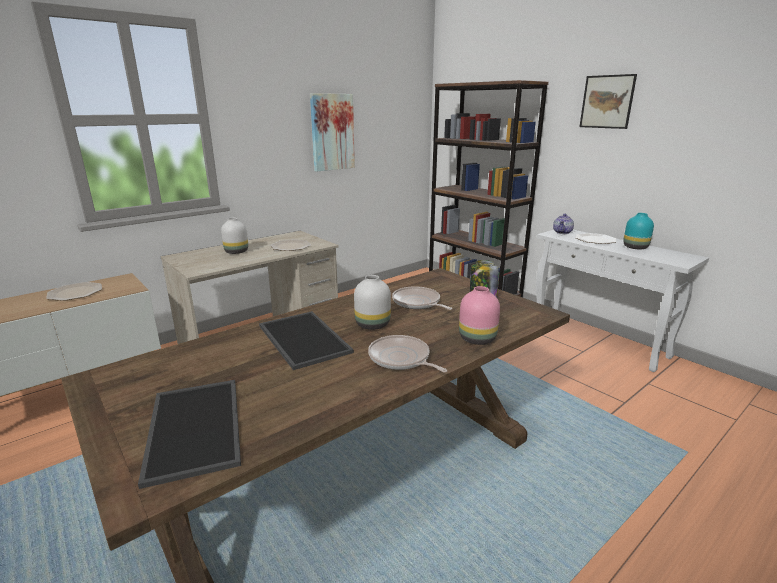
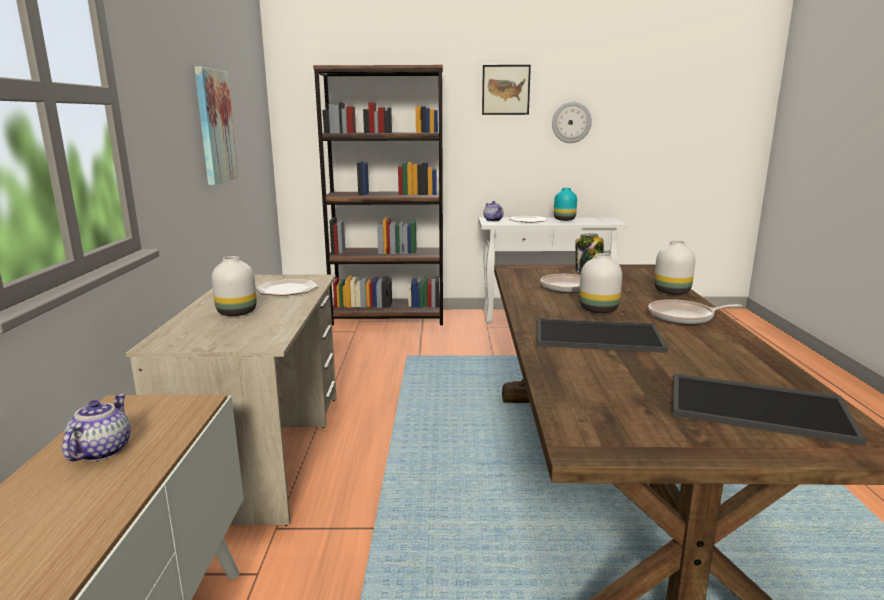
camera: 50 degrees left, 5 degrees down
(75, 292) = (101, 451): plate -> teapot
(476, 339) = (672, 292): pink vase -> white vase
(675, 140) = (571, 122): none -> wall clock

